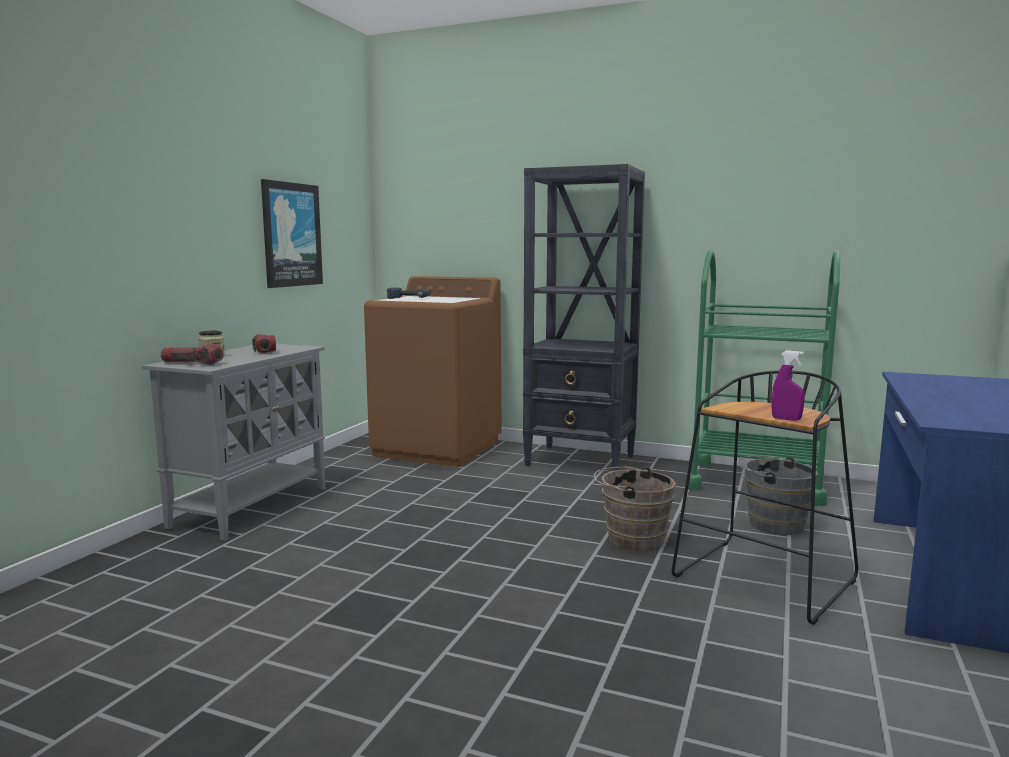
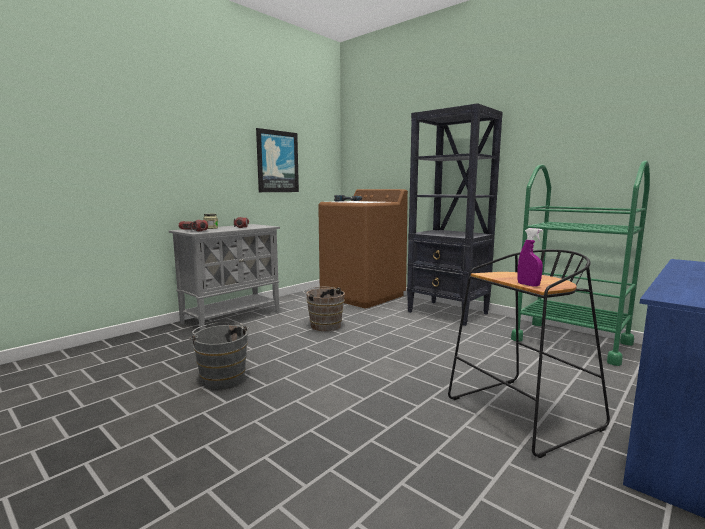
camera: 20 degrees right, 0 degrees up
(631, 538) = (441, 367): brown bucket -> brown bucket (324, 325)
(771, 523) = (561, 373): grey bucket -> grey bucket (222, 377)

